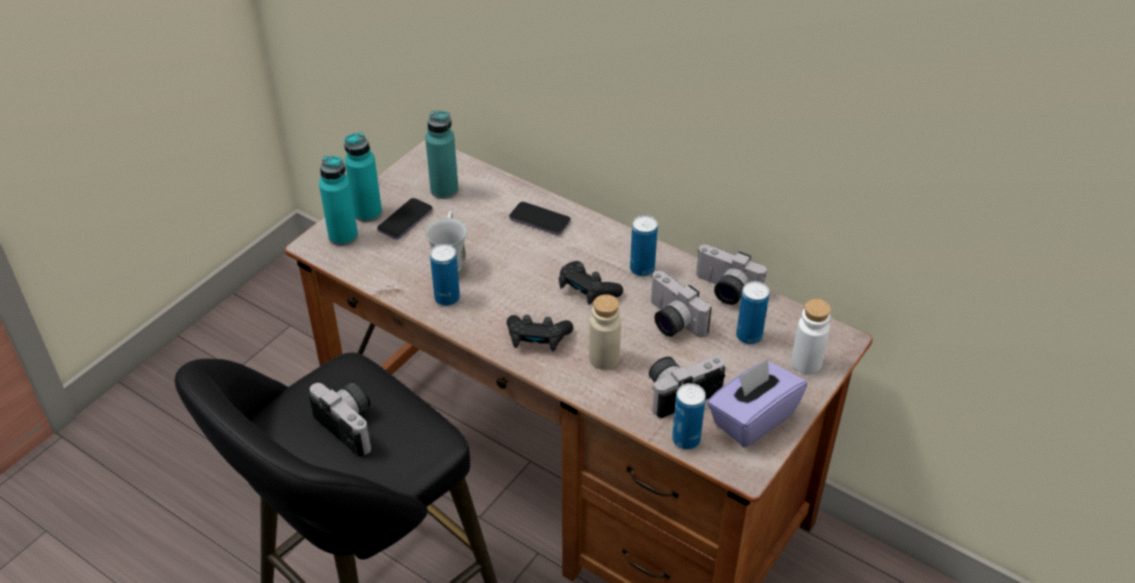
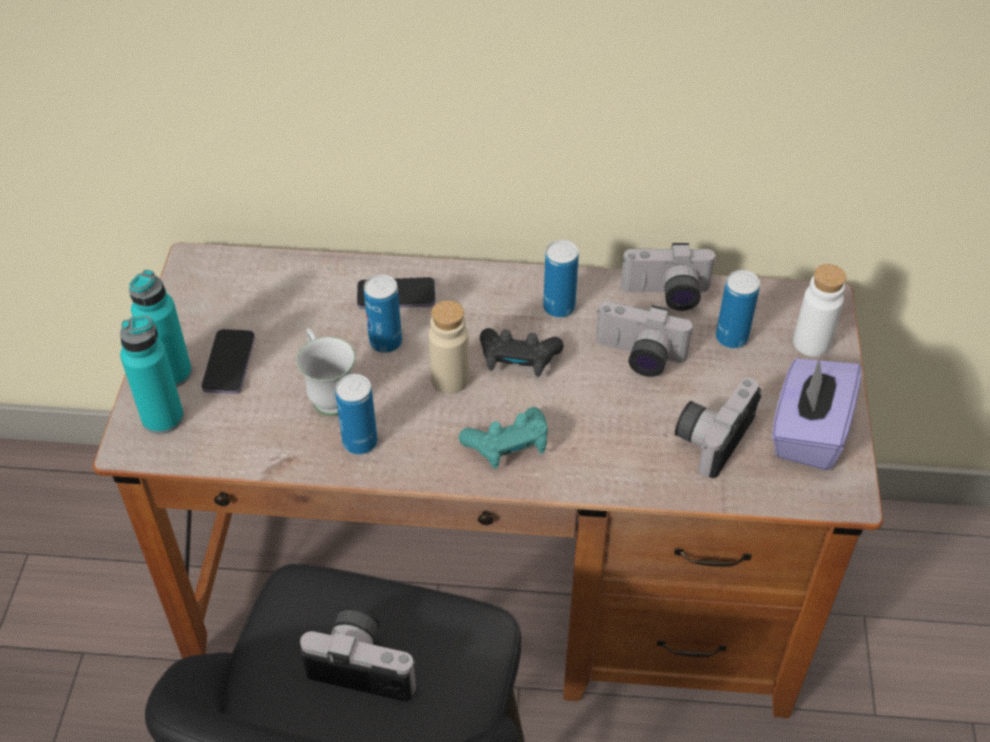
camera: 30 degrees left, 5 degrees up
(444, 190) = (249, 304): turquoise bottle -> none
(537, 340) = (508, 446): black game controller -> turquoise game controller
(604, 358) = (600, 435): beige bottle -> beige bottle (450, 379)
(686, 439) = (761, 490): can -> can (385, 342)

